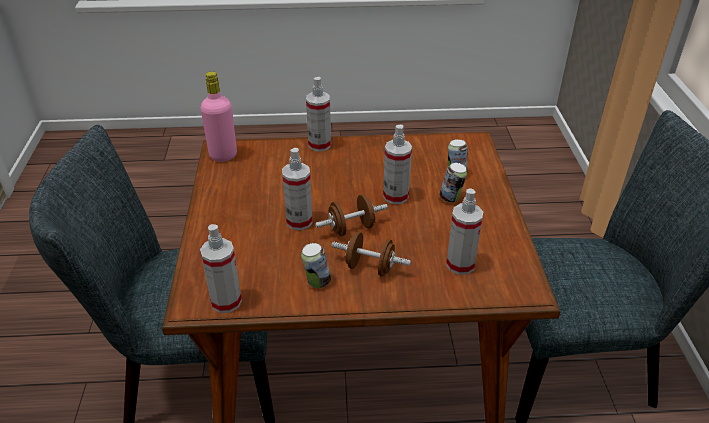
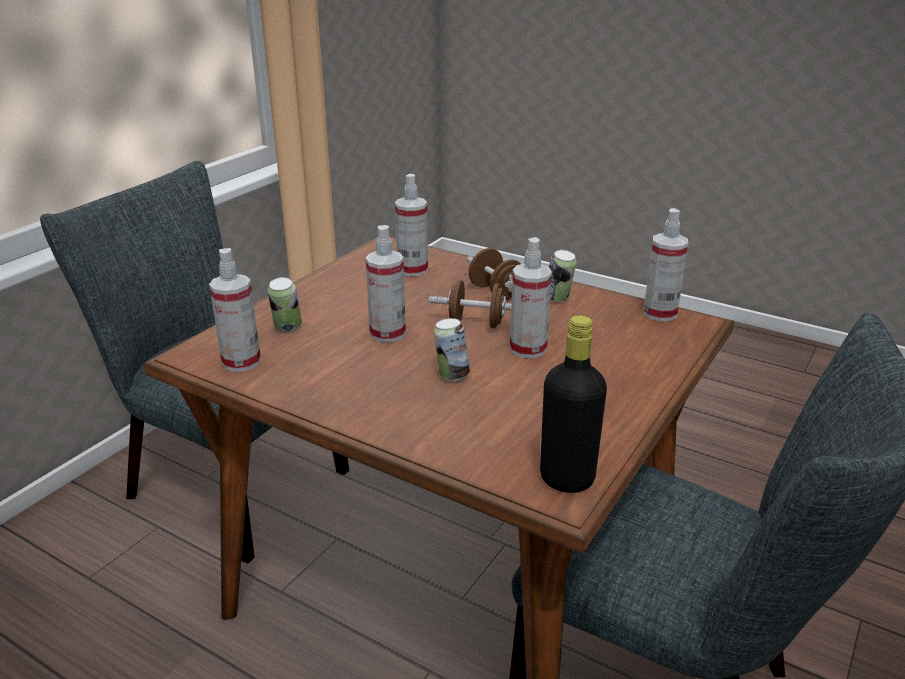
camera: 145 degrees left, 10 degrees down
(223, 155) = (567, 479): pink bottle -> black bottle
(319, 145) = (394, 433): spray bottle -> spray bottle (241, 362)
(451, 198) = (334, 311): can -> can (452, 375)

